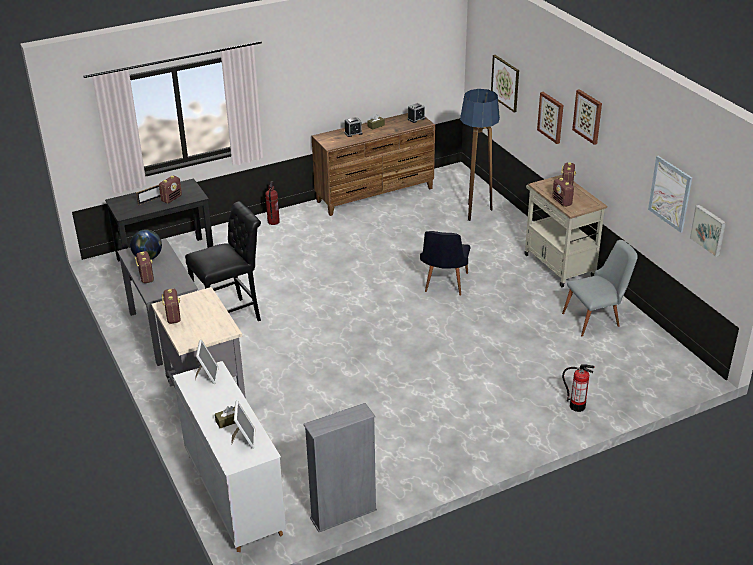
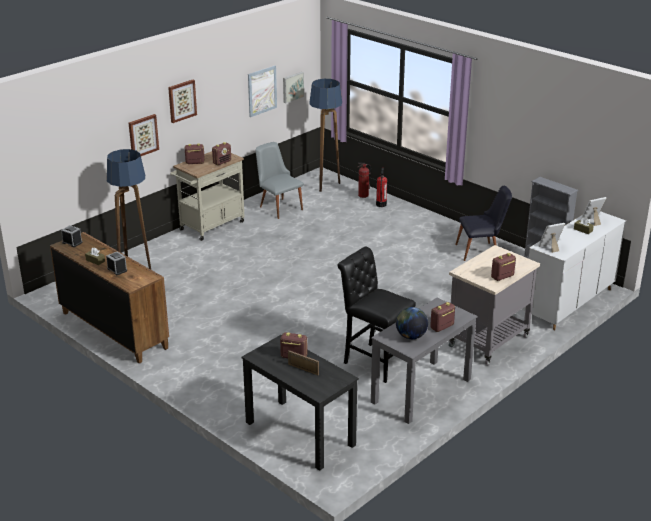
camera: 110 degrees left, 5 degrees down
(273, 222) = (193, 381): fire extinguisher -> fire extinguisher (363, 195)
(444, 285) = (265, 268): black chair -> black chair (481, 251)
(505, 83) = (77, 155): picture -> none
(652, 370) = (325, 186): none -> floor lamp

